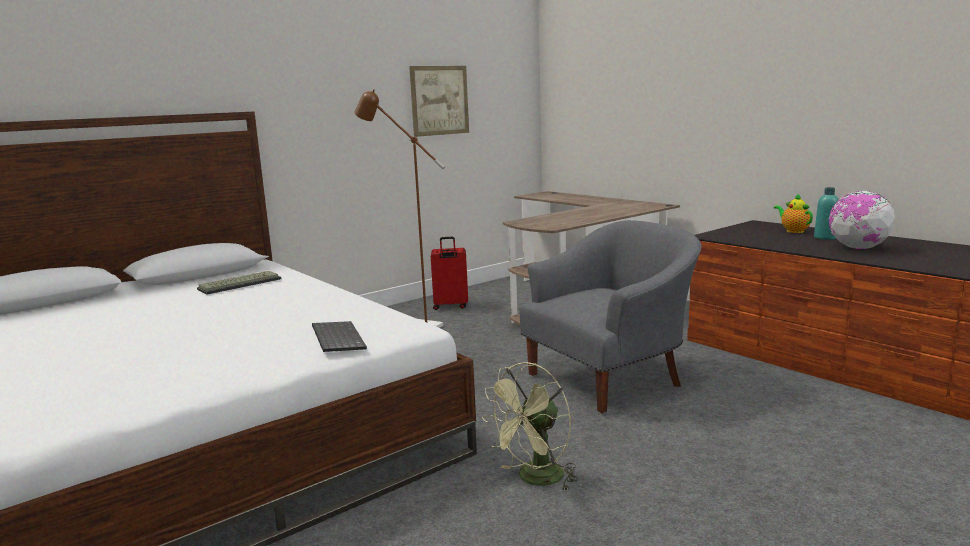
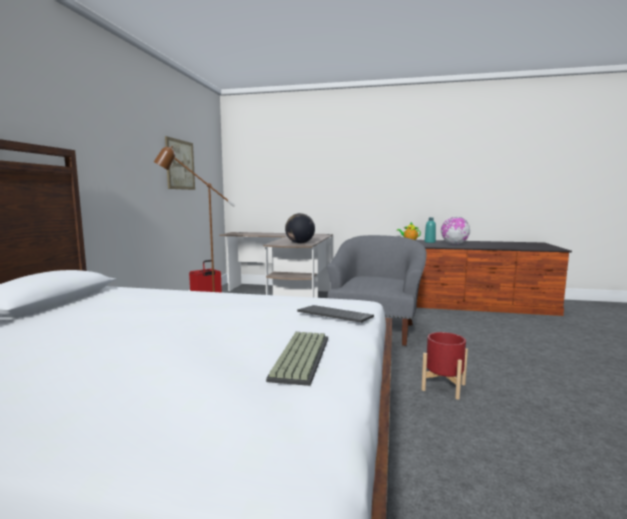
camera: 40 degrees left, 5 degrees down
(240, 283) = (127, 301): keyboard -> keyboard (299, 357)
(535, 479) = (443, 387): green fan -> red planter
(555, 223) = (300, 243): none -> globe

